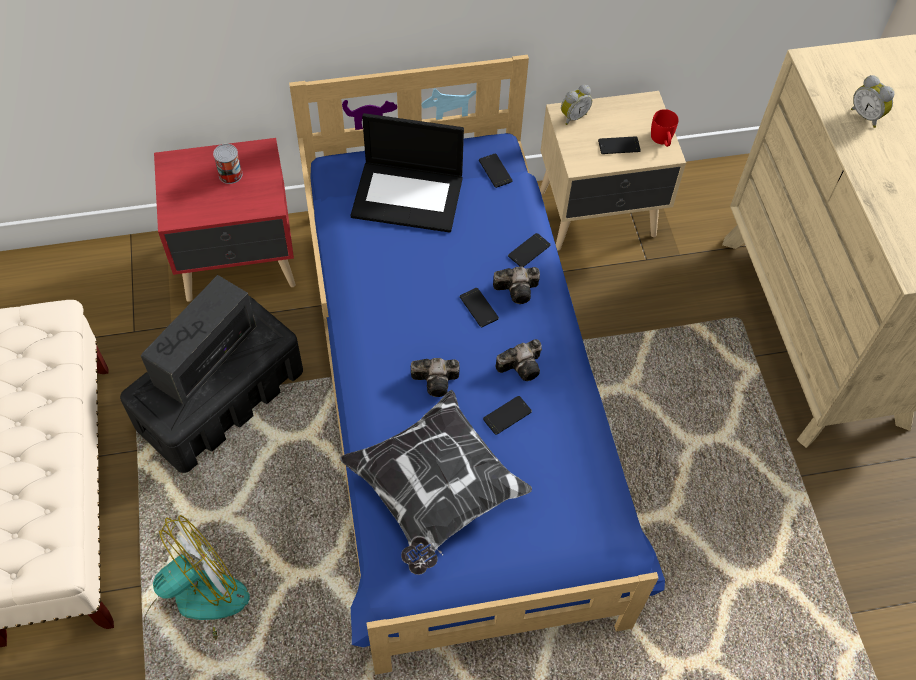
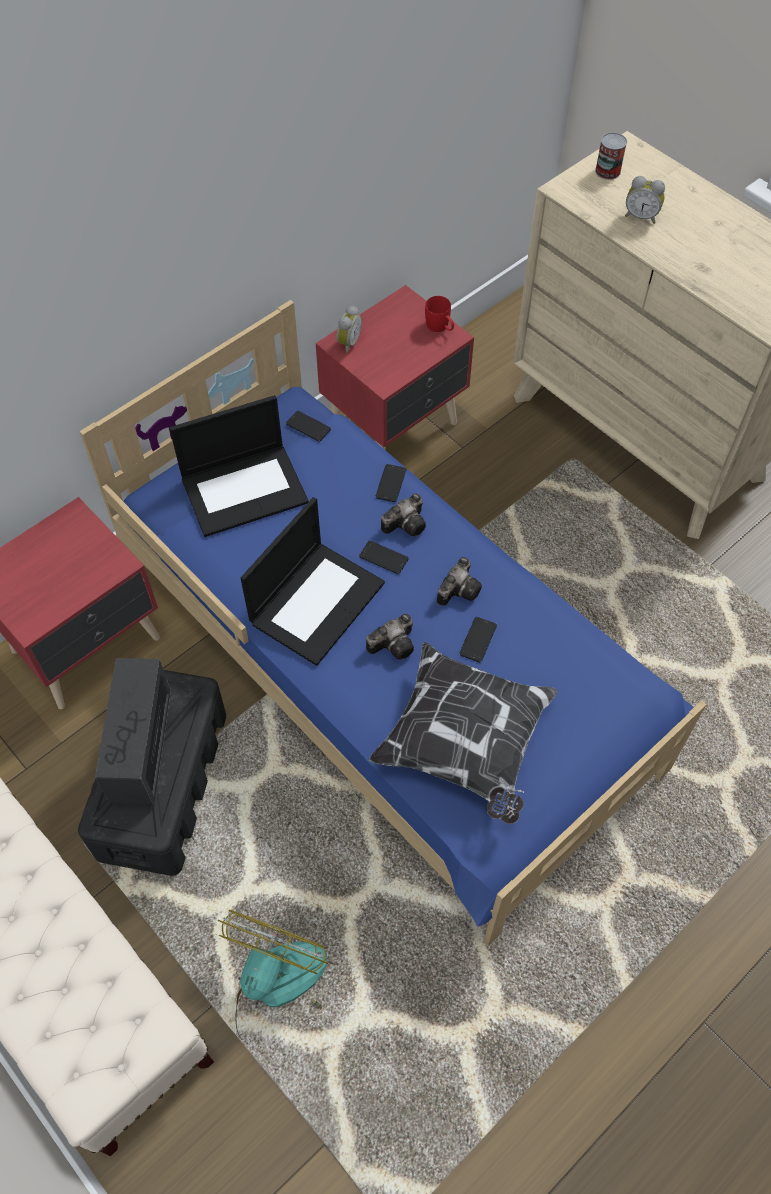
camera: 30 degrees left, 0 degrees up
(230, 174) = (58, 554): can -> can (607, 171)
(400, 314) = (317, 601): none -> laptop
(599, 215) = (395, 429): beige nightstand -> red nightstand
(619, 146) = (407, 350): phone -> none

